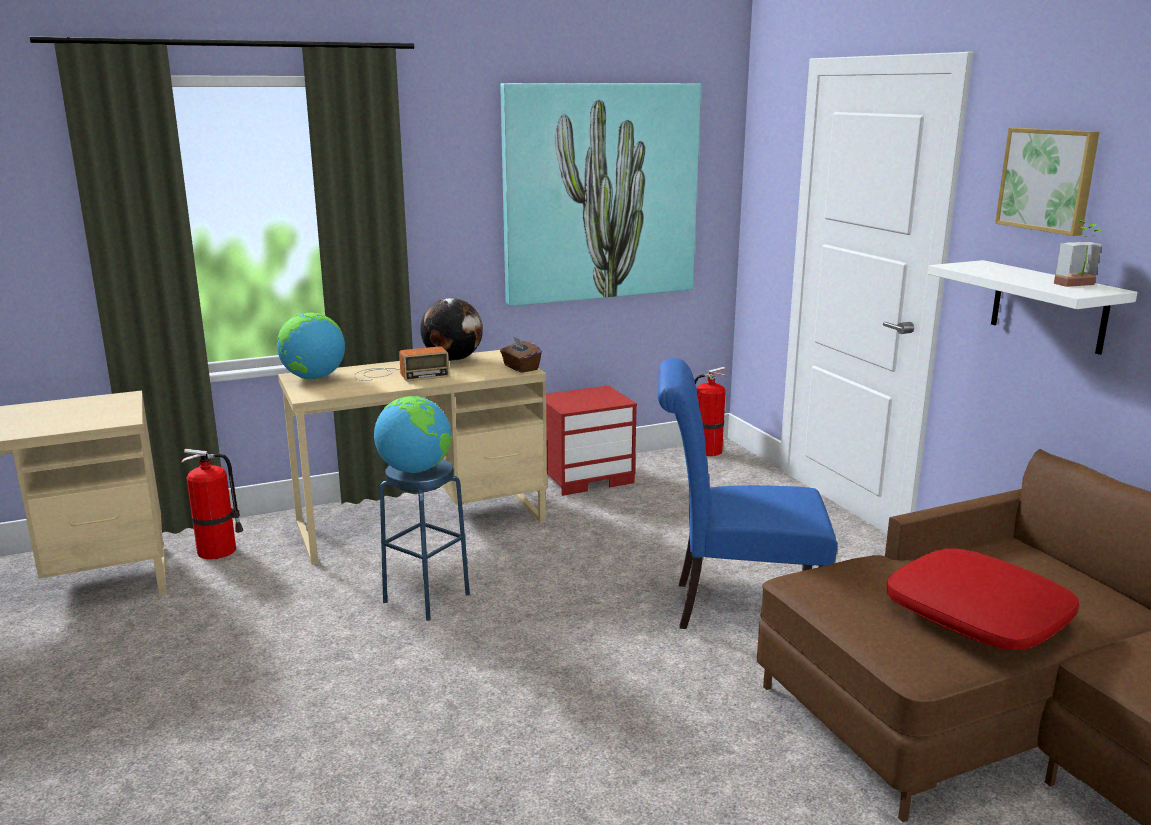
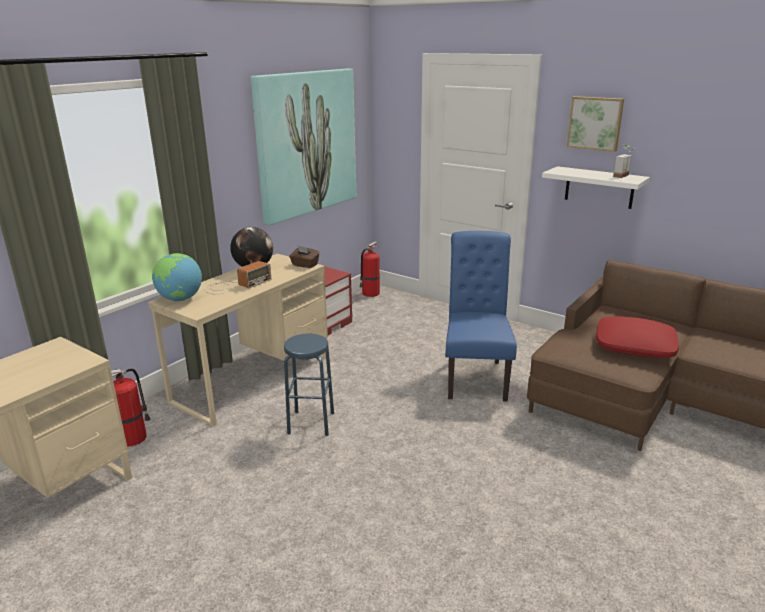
camera: 30 degrees left, 5 degrees up
(415, 470) = (305, 344): globe -> none
(735, 607) = (475, 376): blue chair -> blue chair turned 120 degrees clockwise

